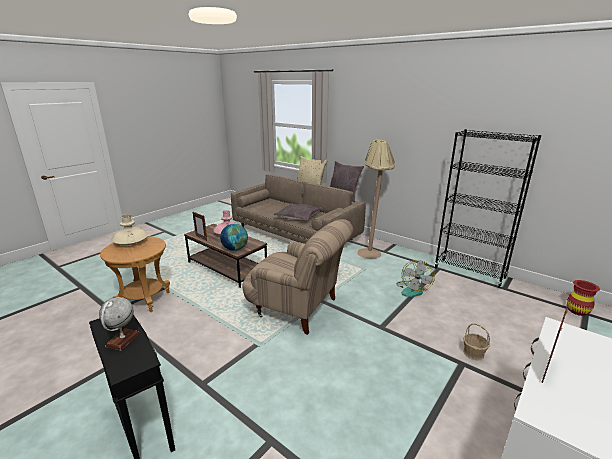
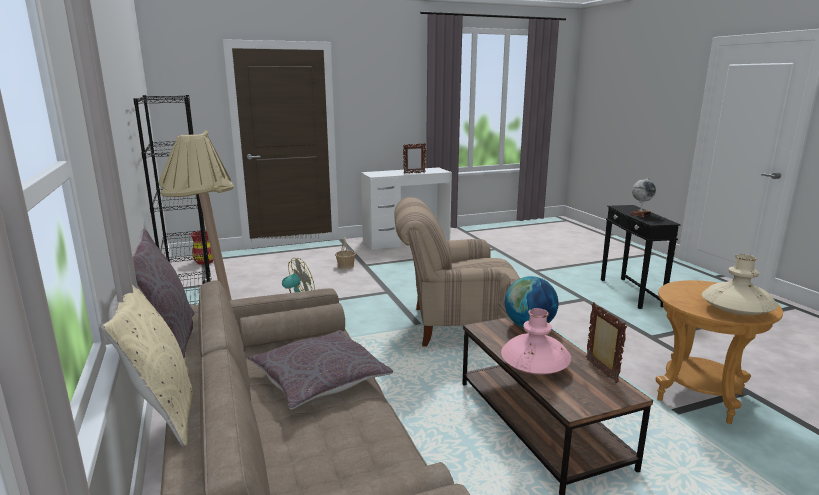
camera: 150 degrees left, 5 degrees down
(298, 307) = (456, 325): beige armchair -> beige armchair turned 60 degrees counterclockwise

